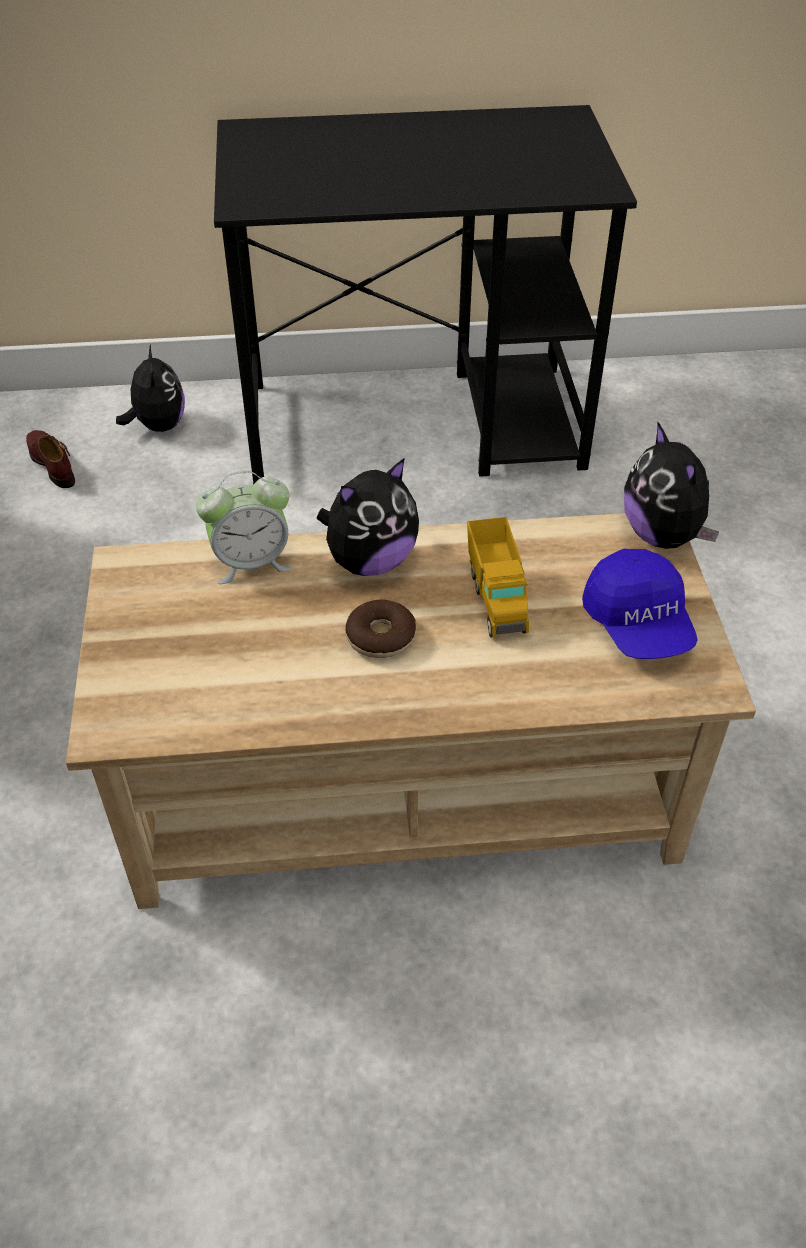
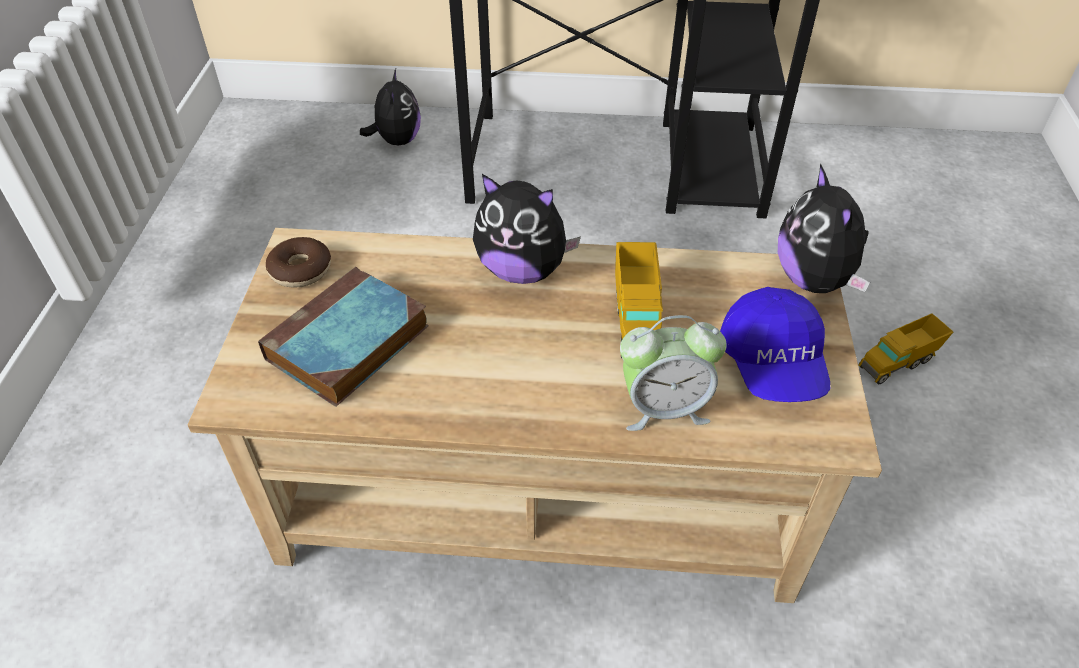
camera: 10 degrees right, 0 degrees up
(52, 463) = (302, 162): brown shoe -> none
(208, 660) = (346, 345): none -> book
(251, 562) = (411, 258): alarm clock -> alarm clock (664, 408)
(370, 561) = (522, 270): plush toy -> plush toy turned 45 degrees clockwise
(381, 637) = (514, 344): donut -> donut (301, 270)
(747, 608) = (898, 363): none -> toy truck

